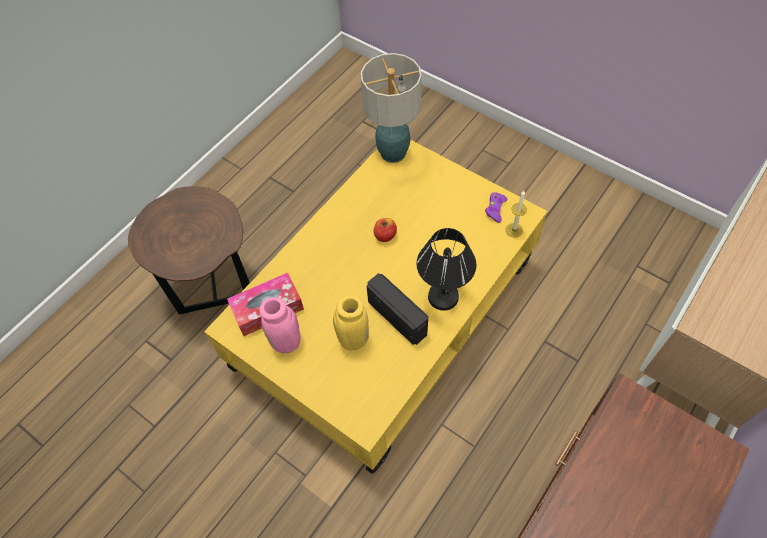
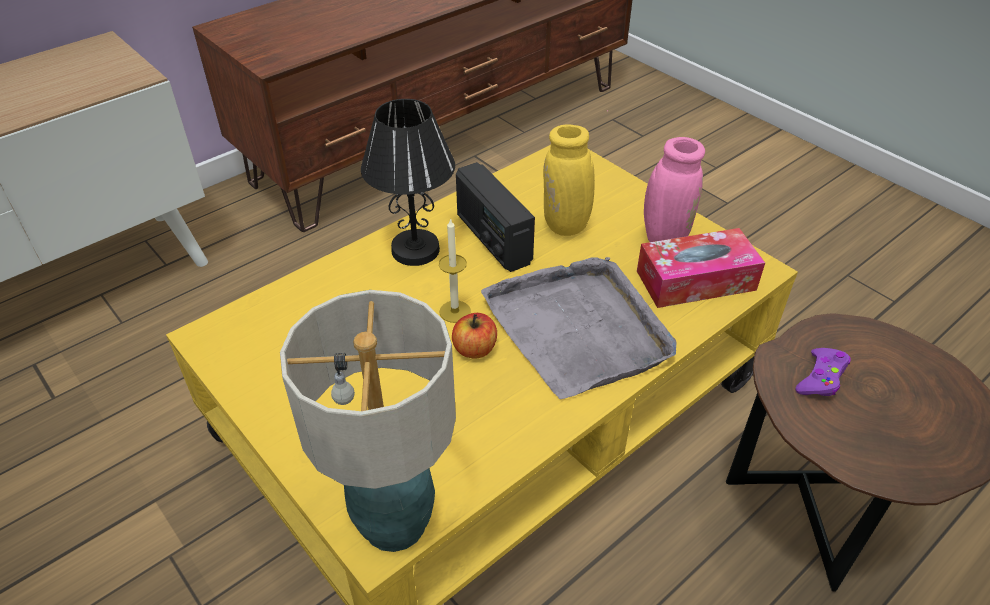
camera: 170 degrees left, 15 degrees down
(333, 260) = (579, 328): none -> grey tray
(495, 209) = (253, 354): purple game controller -> purple game controller (821, 378)
(514, 230) = (246, 315): candle -> candle (455, 311)

